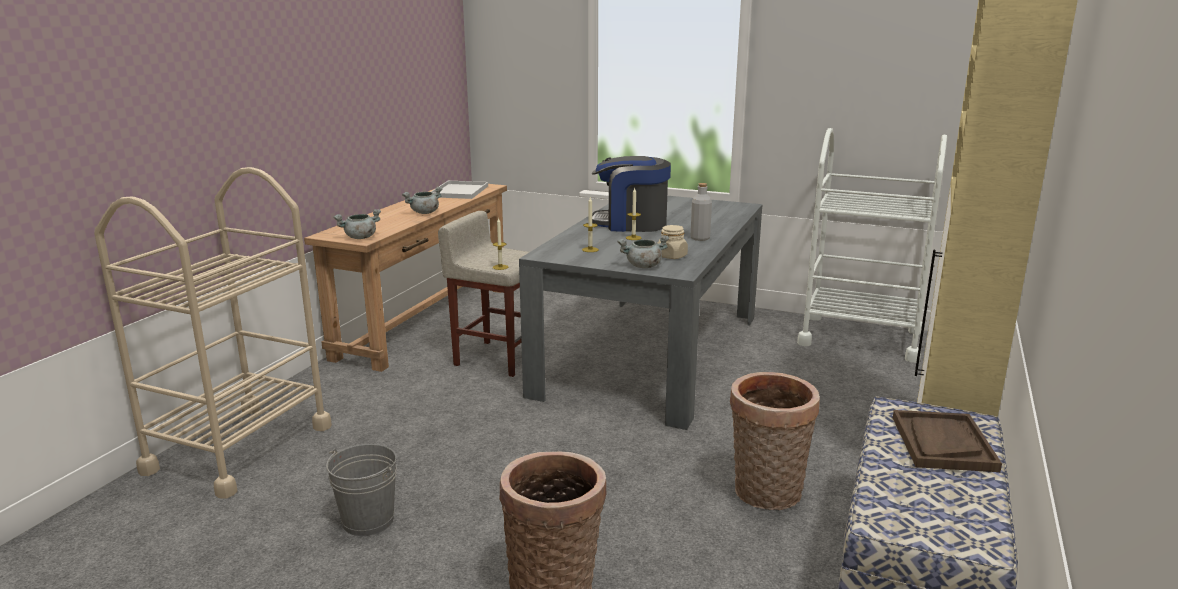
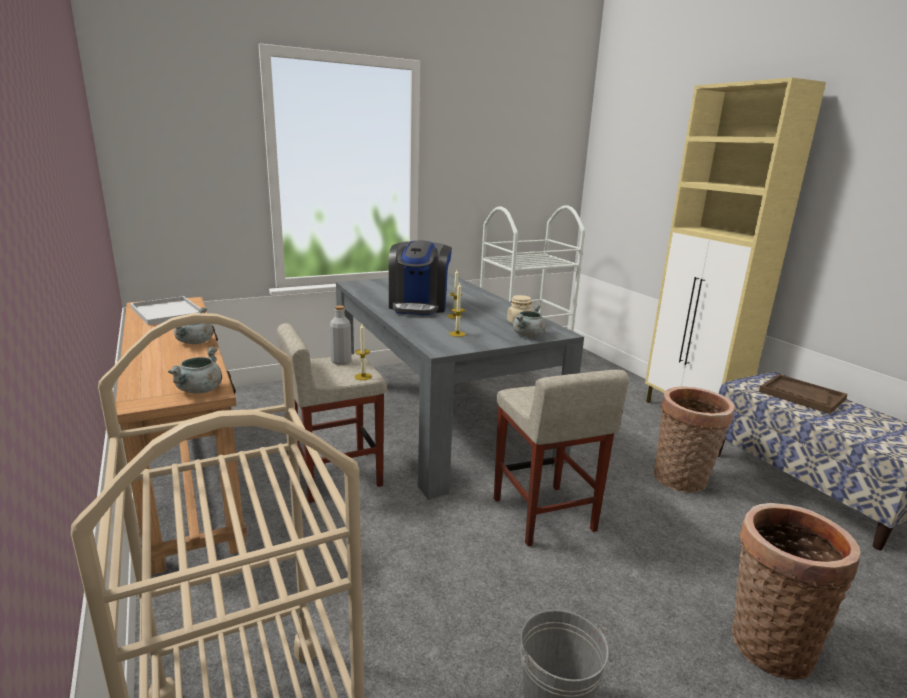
camera: 50 degrees left, 0 degrees up
(579, 447) = (544, 515): none -> beige stool
(630, 224) = (419, 306): coffee machine -> coffee machine turned 45 degrees counterclockwise
(700, 238) = (493, 305): grey bottle -> grey bottle (341, 361)

